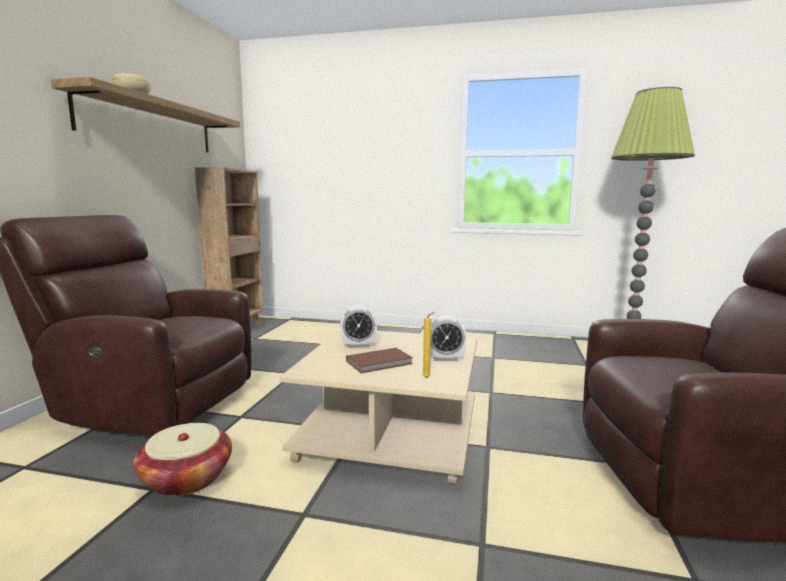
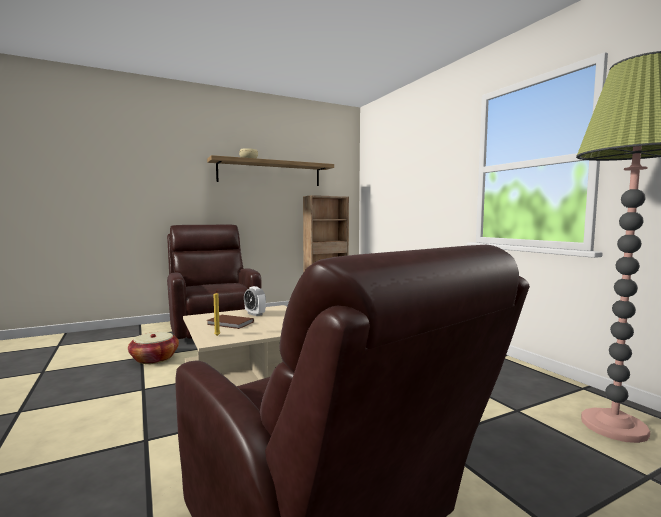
camera: 50 degrees right, 5 degrees down
(445, 359) = (261, 332): alarm clock -> none

